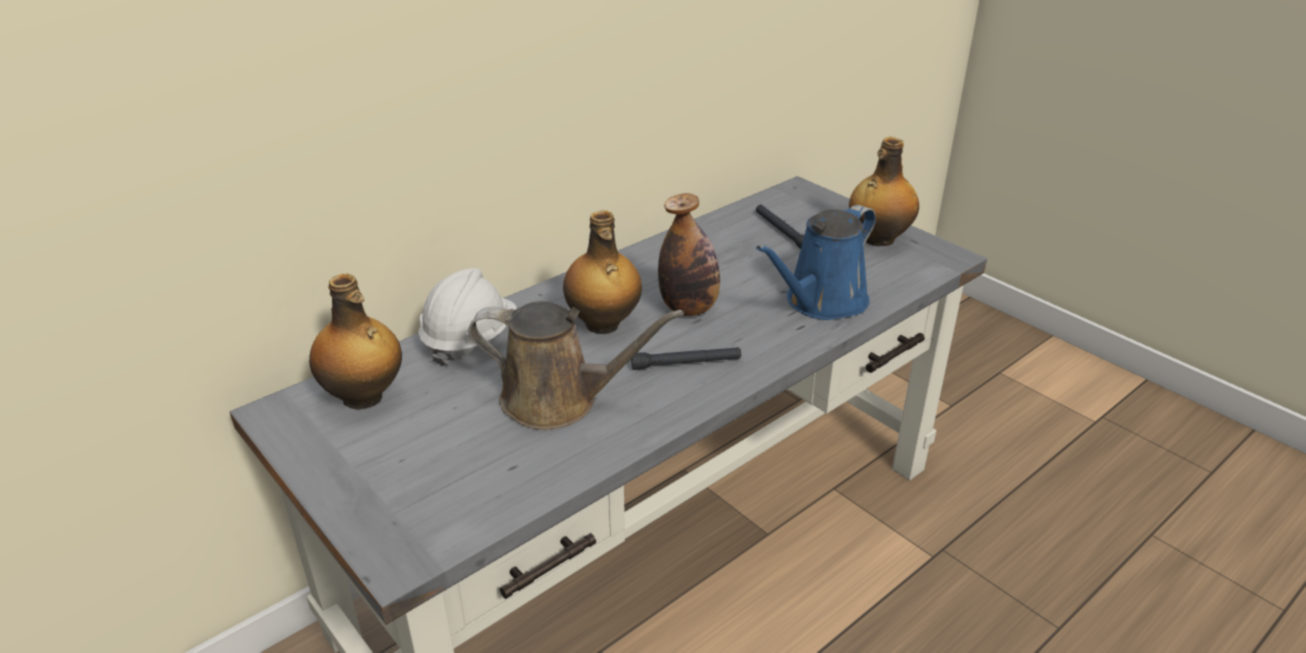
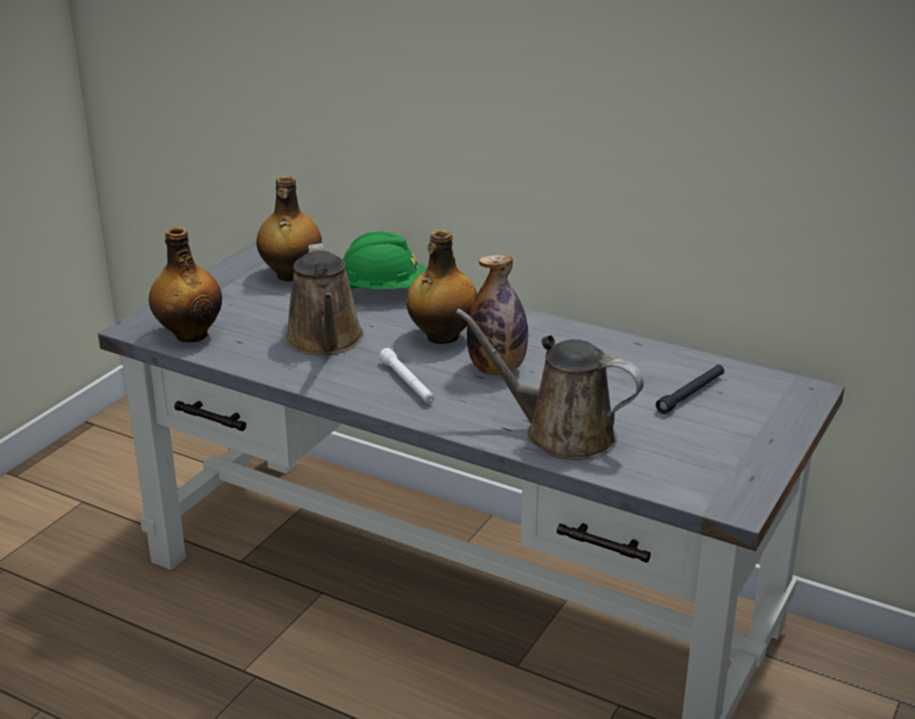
camera: 70 degrees right, 5 degrees down
(469, 339) = (384, 291): white hard hat -> green hard hat
(686, 363) = (407, 382): black flashlight -> white flashlight
(821, 302) = (561, 434): blue watering can -> brown watering can
(877, 239) = (731, 453): bottle -> bottle (190, 334)

